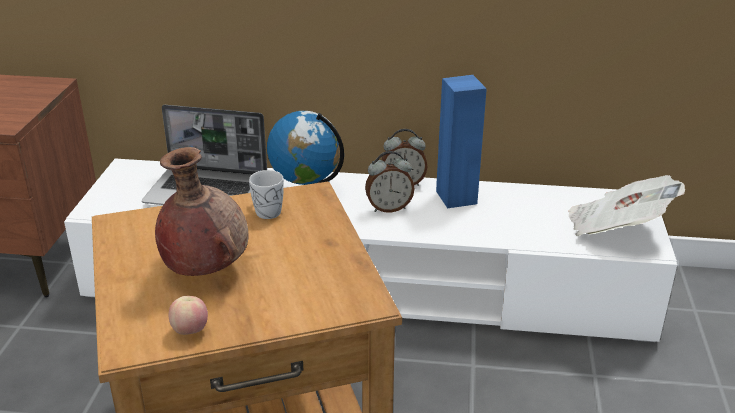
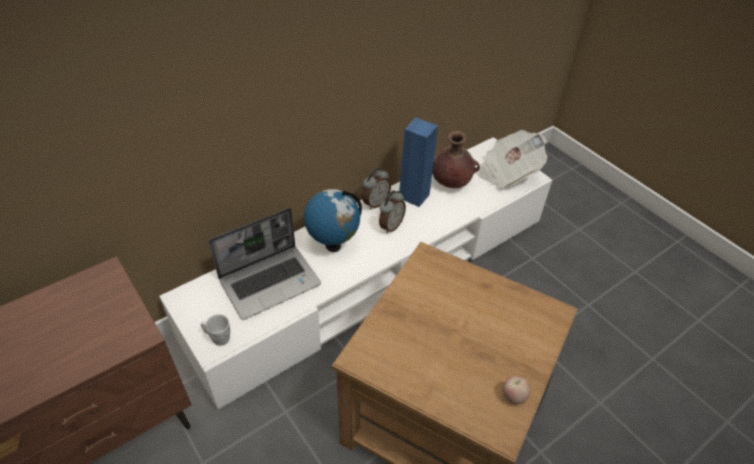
camera: 45 degrees left, 15 degrees up
(205, 269) = (458, 352): brown vase -> brown vase (450, 183)
(266, 210) = (423, 286): white mug -> white mug (217, 337)

